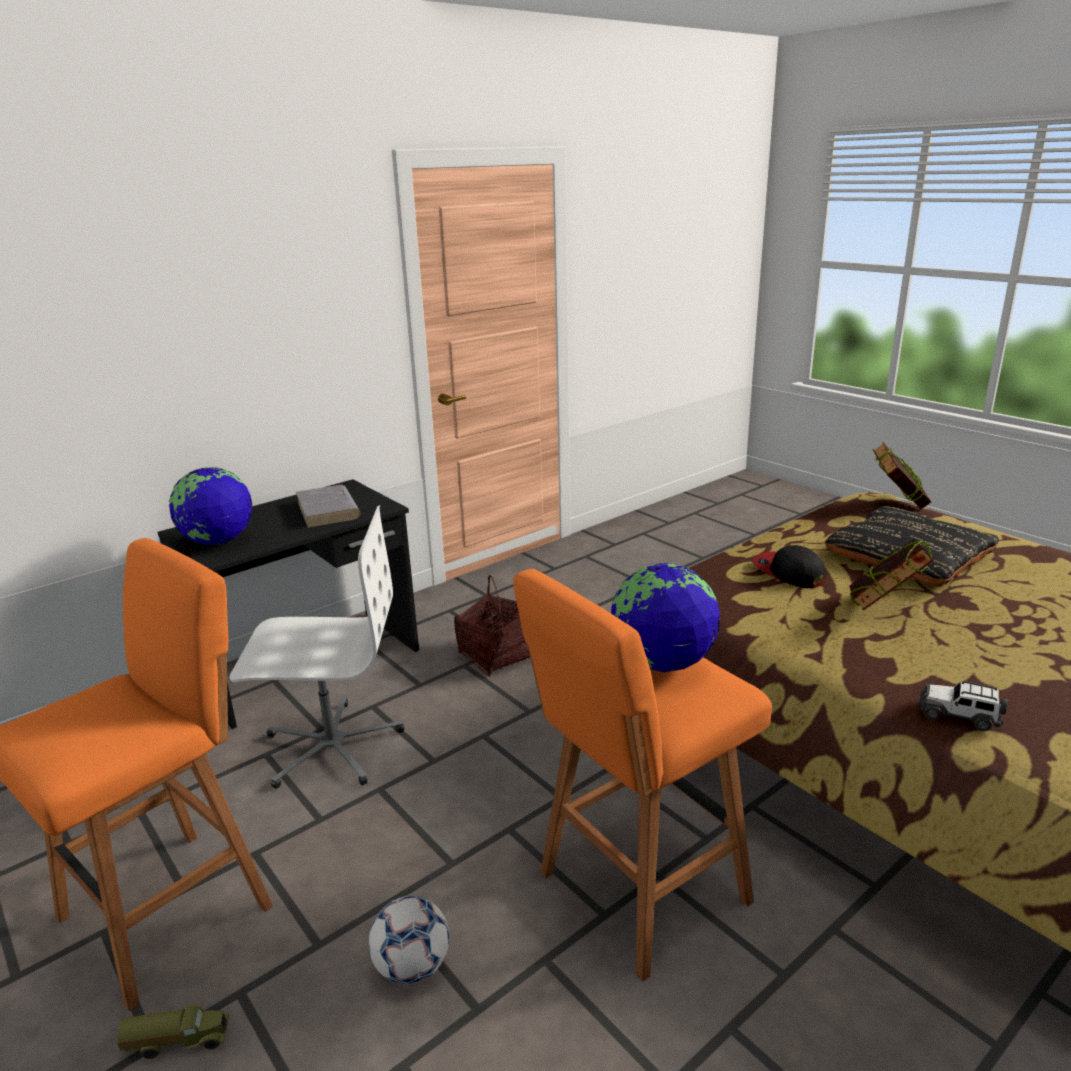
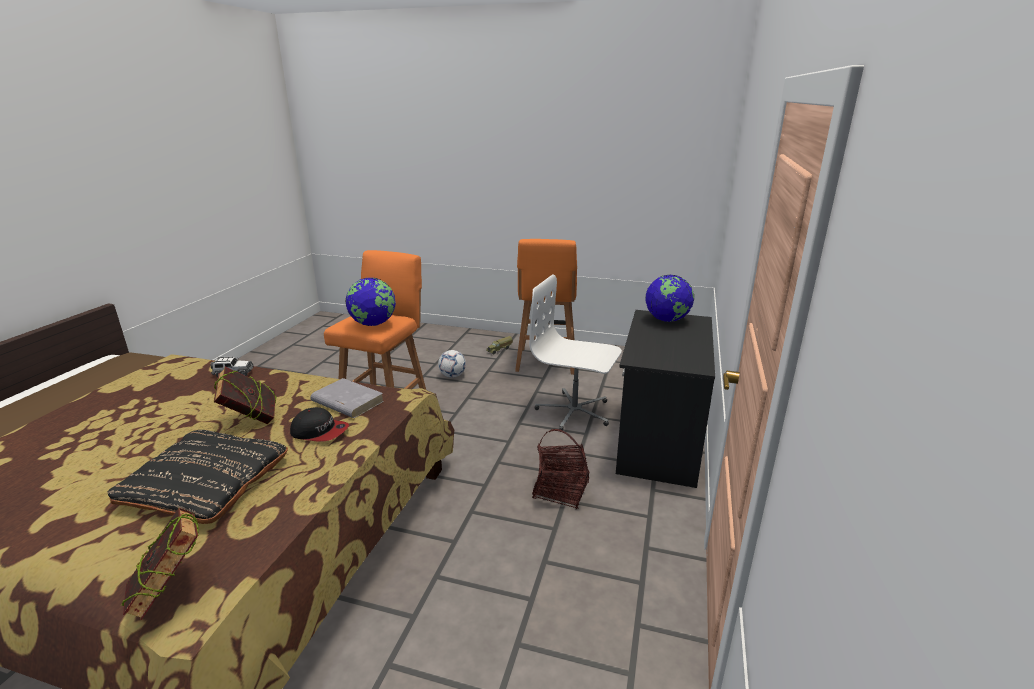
camera: 145 degrees right, 0 degrees up
(328, 510) = (662, 349): grey book -> grey book (347, 401)
(331, 746) = (574, 412): white office chair -> white office chair turned 60 degrees clockwise

